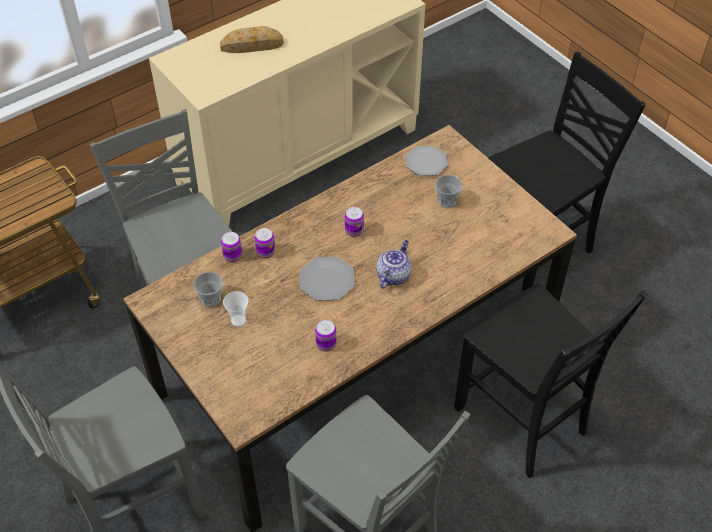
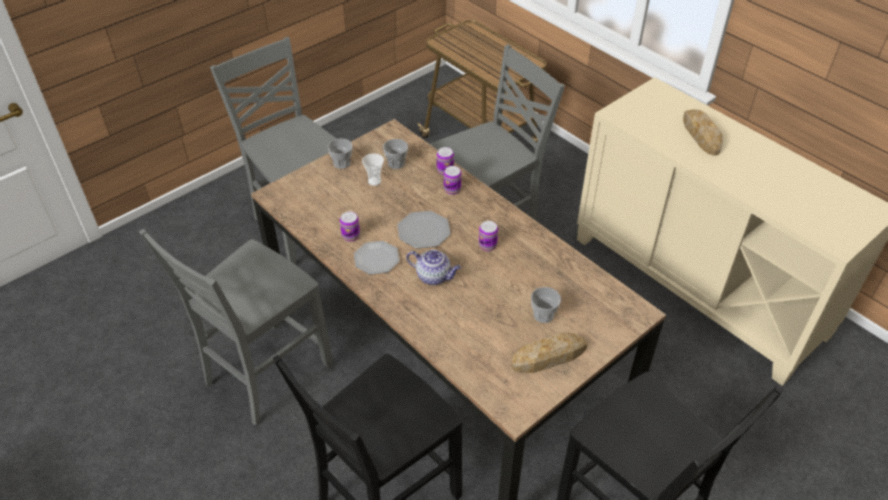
camera: 85 degrees right, 5 degrees down
(198, 352) = (342, 163): none -> cup
(425, 162) = (597, 295): plate -> plate (376, 258)
(494, 203) = (549, 357): none -> bread

